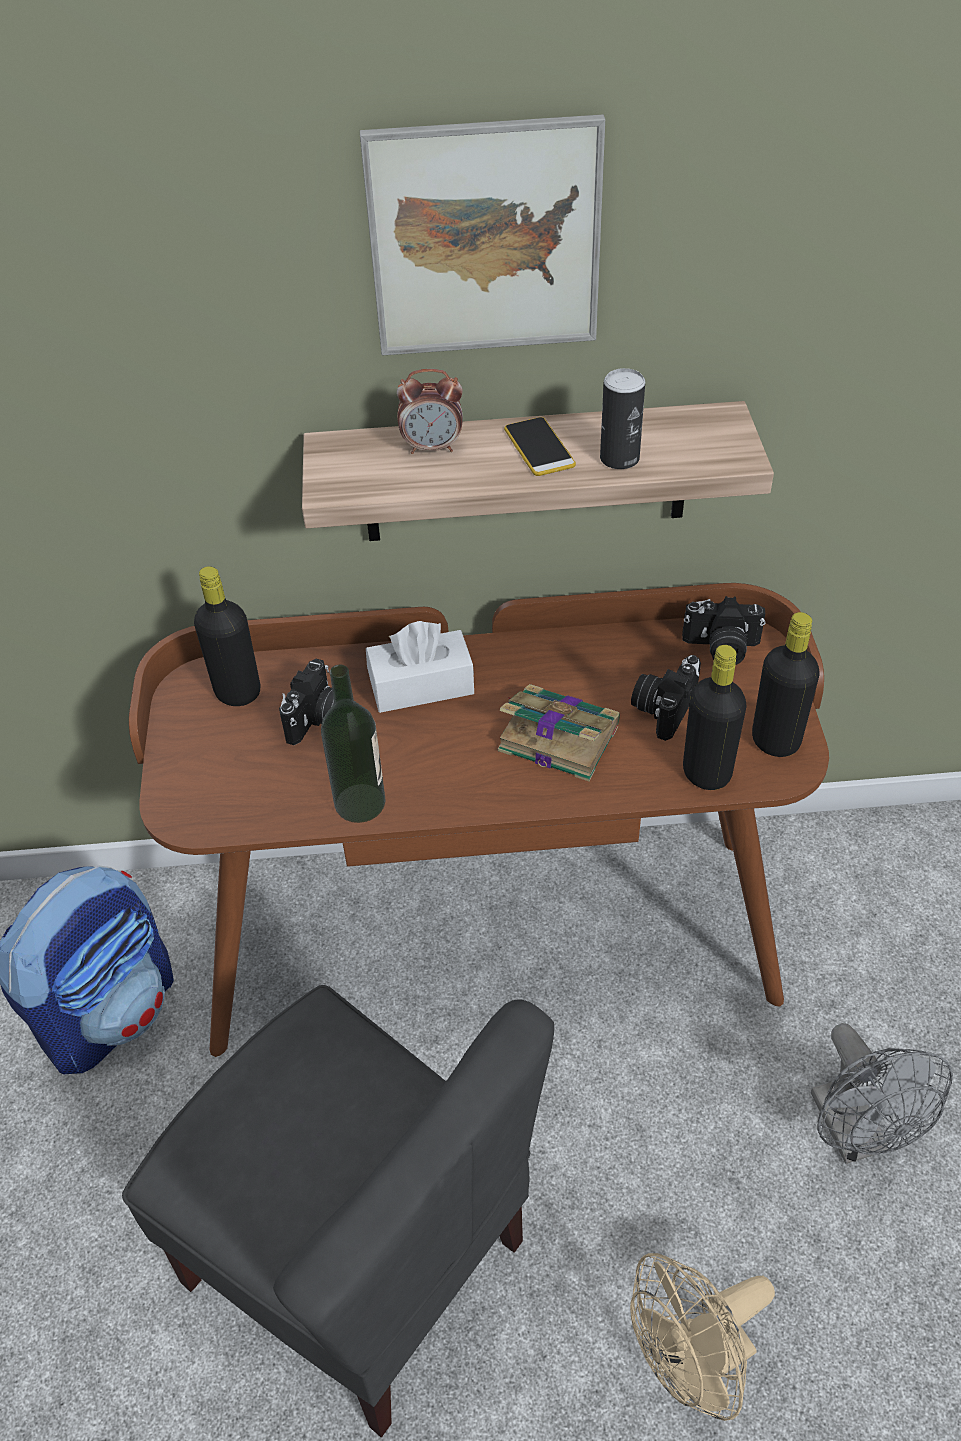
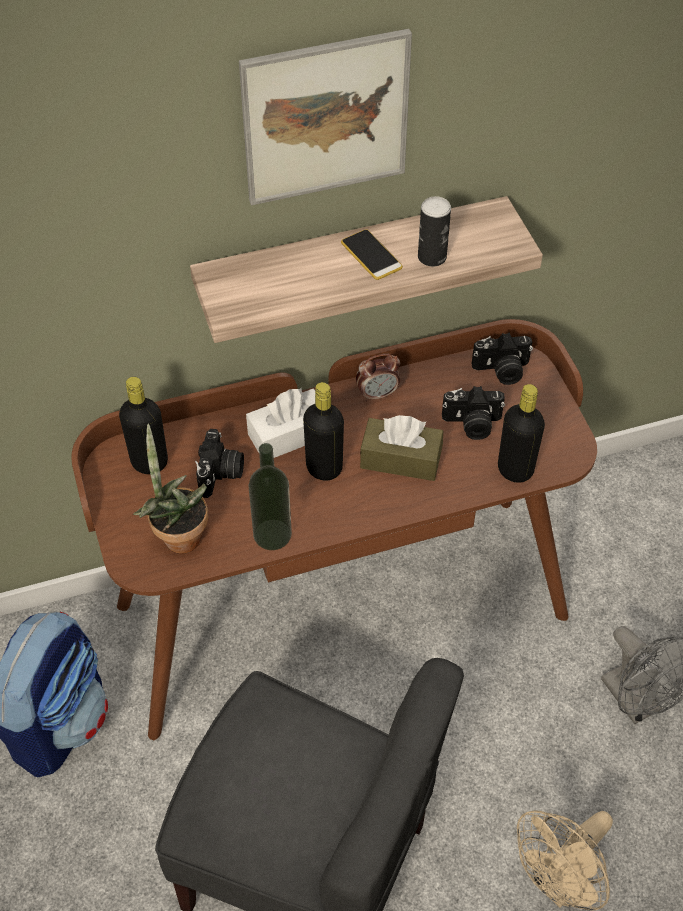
camera: 15 degrees left, 5 degrees up
(241, 785) = (178, 535): none -> potted plant
(432, 448) = (293, 265): alarm clock -> alarm clock (377, 394)
(556, 736) = (401, 459): book -> brown tissue box
(663, 708) = (472, 424): camera -> camera turned 105 degrees counterclockwise
(775, 741) = (557, 437): black bottle -> black bottle (324, 468)

